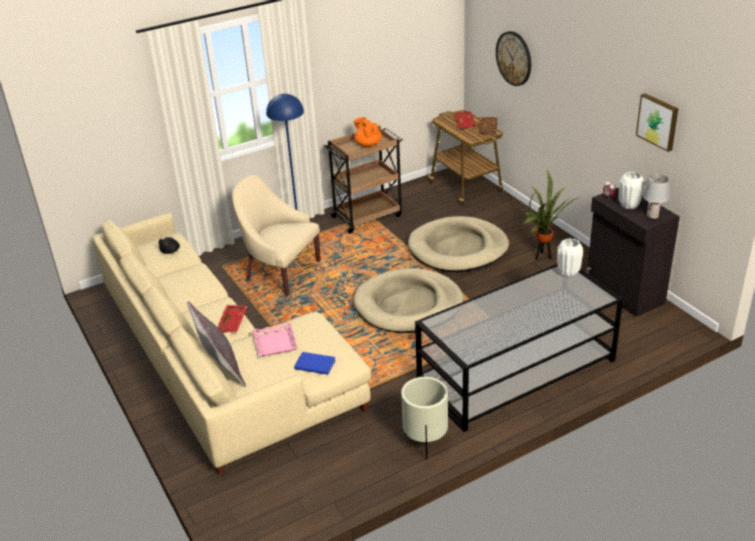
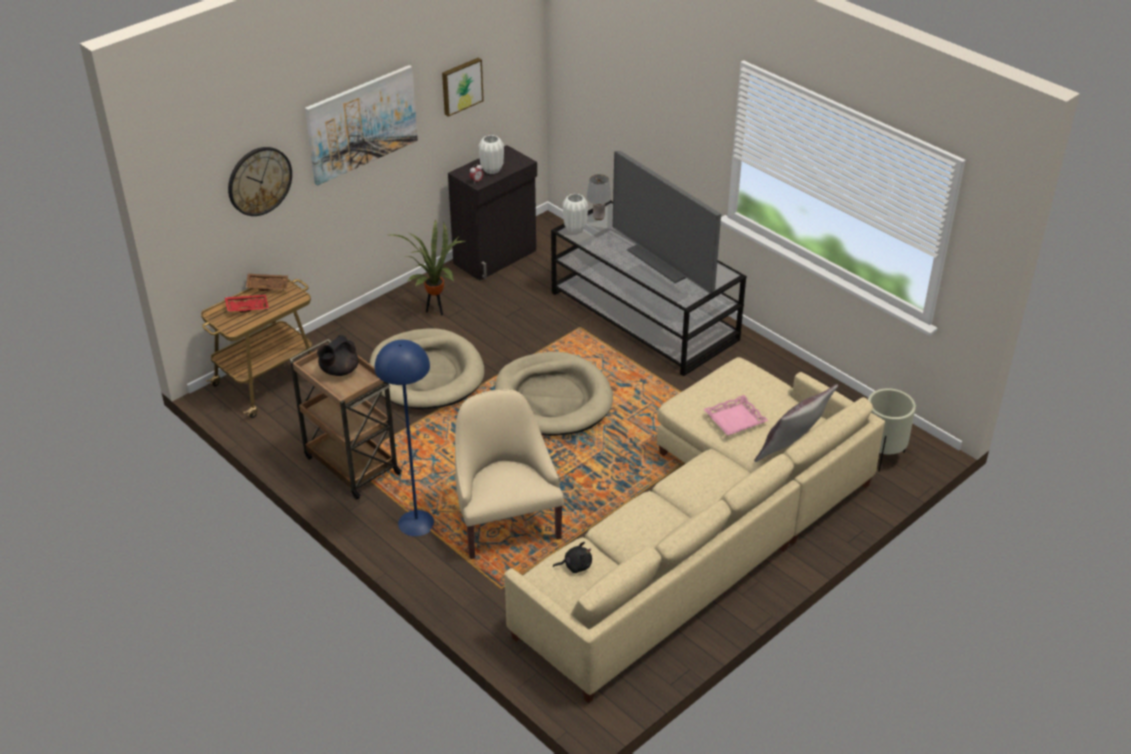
camera: 105 degrees left, 5 degrees up
(233, 323) = (710, 462): red tray -> none
(280, 272) = (505, 522): beige armchair -> beige armchair turned 150 degrees clockwise
(315, 364) = (756, 385): blue book -> none
(367, 144) = (339, 371): orange teapot -> black teapot
(425, 442) = (762, 361): beige planter -> beige planter (881, 456)
(503, 319) = (664, 260): none -> television
(579, 78) = (362, 123): none -> picture
(652, 217) = (511, 158): grey table lamp -> grey table lamp (598, 217)

